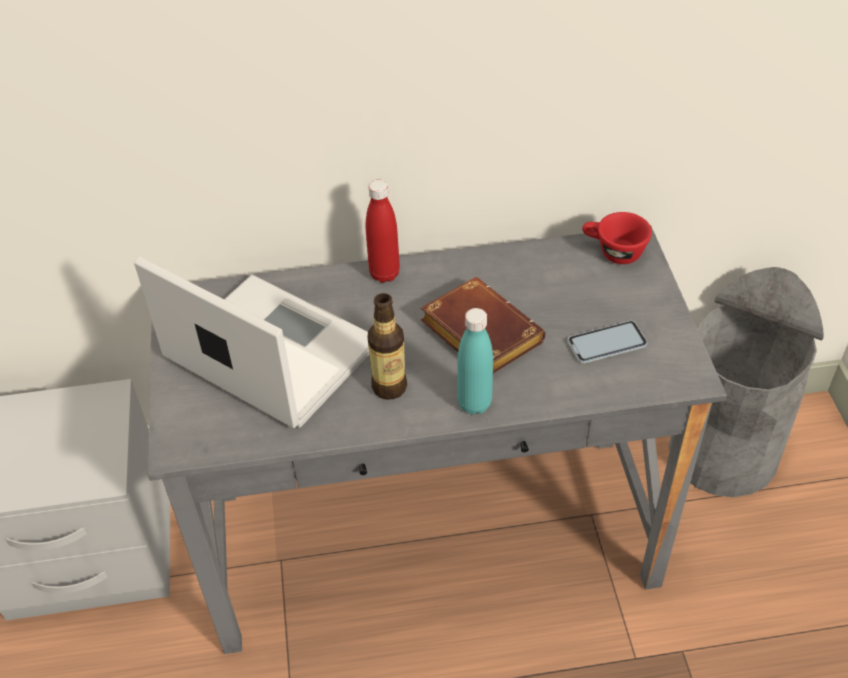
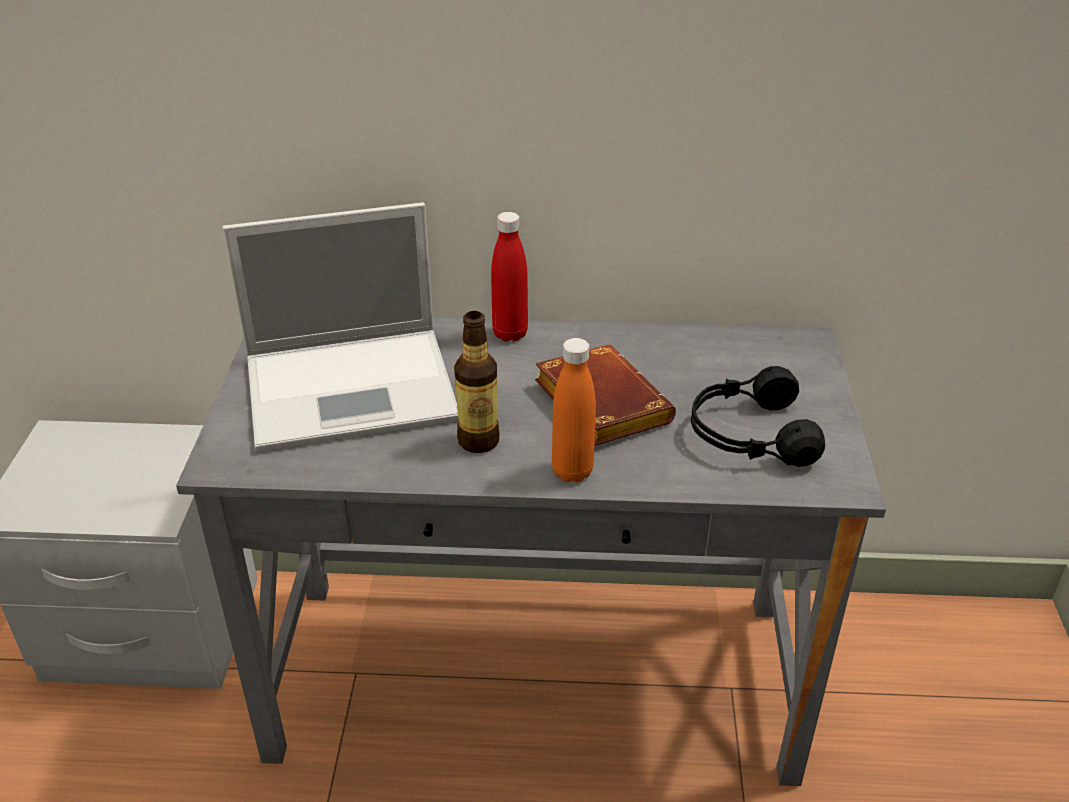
camera: 10 degrees right, 10 degrees down
(268, 351) = (355, 387): laptop -> laptop turned 120 degrees clockwise
(474, 403) = (572, 472): turquoise bottle -> orange bottle
(607, 343) = (749, 435): phone -> black headphones
(613, 252) = (780, 347): red cup -> none
(723, 452) = (907, 646): grey trash can -> none

